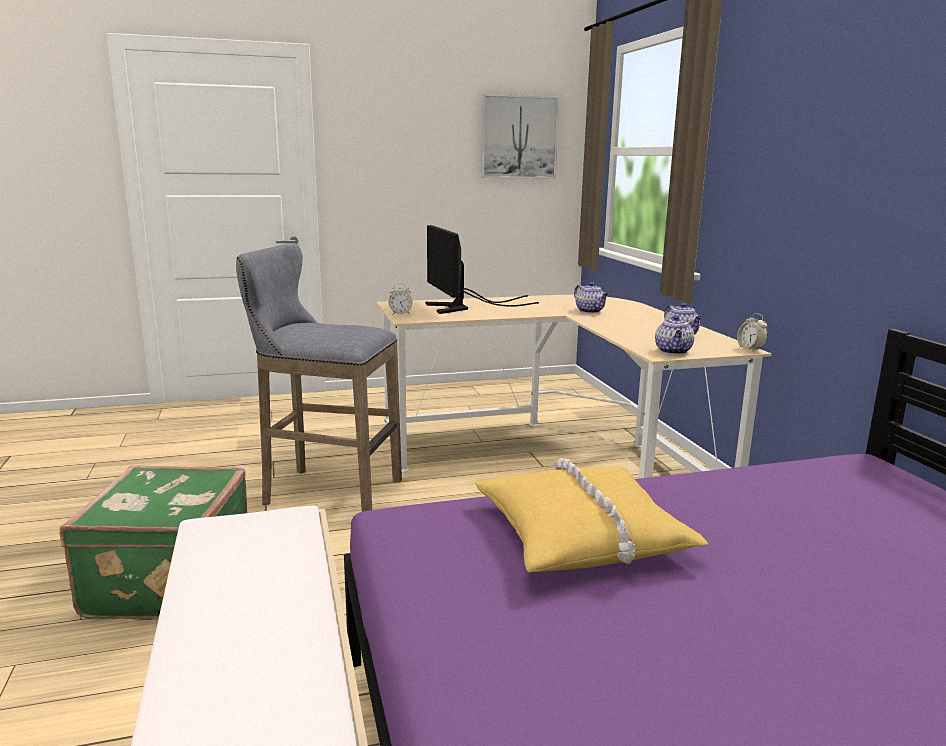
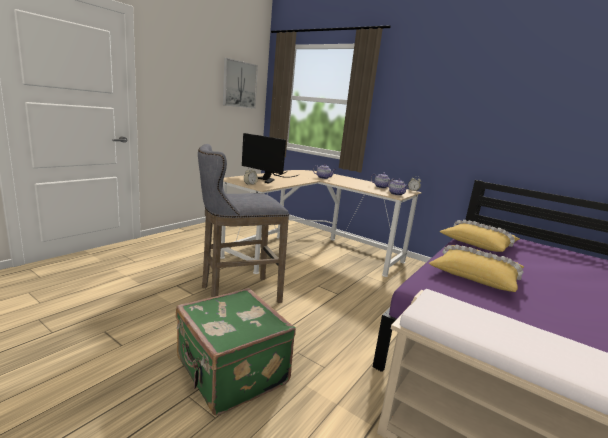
camera: 40 degrees left, 0 degrees up
(779, 486) = (478, 243): none -> yellow pillow

